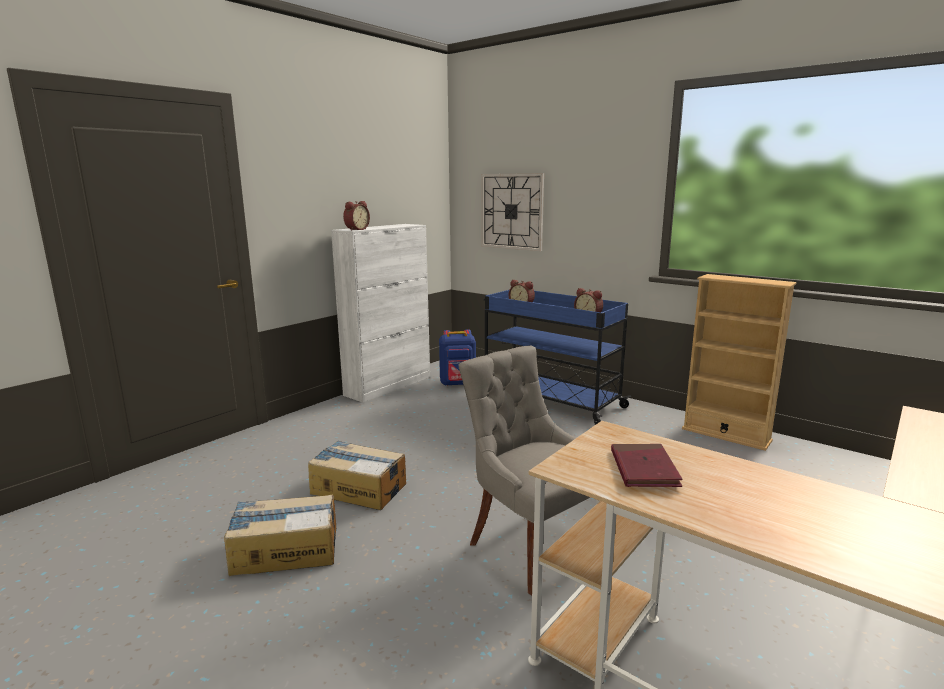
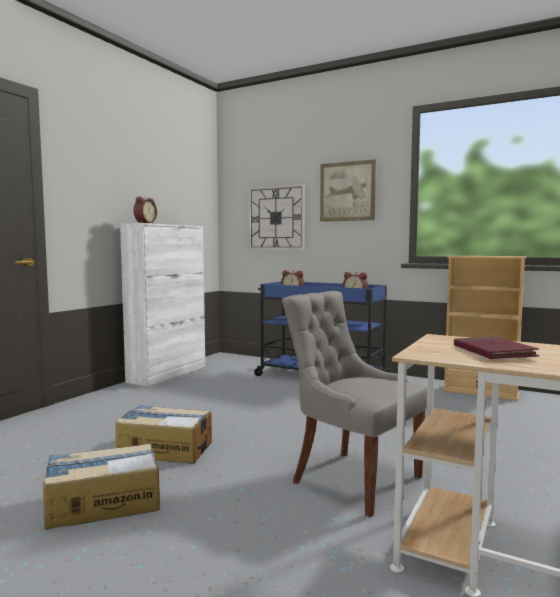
camera: 10 degrees left, 10 degrees down
(458, 384) = (233, 370): blue backpack -> none
(592, 185) = (347, 191): none -> picture

